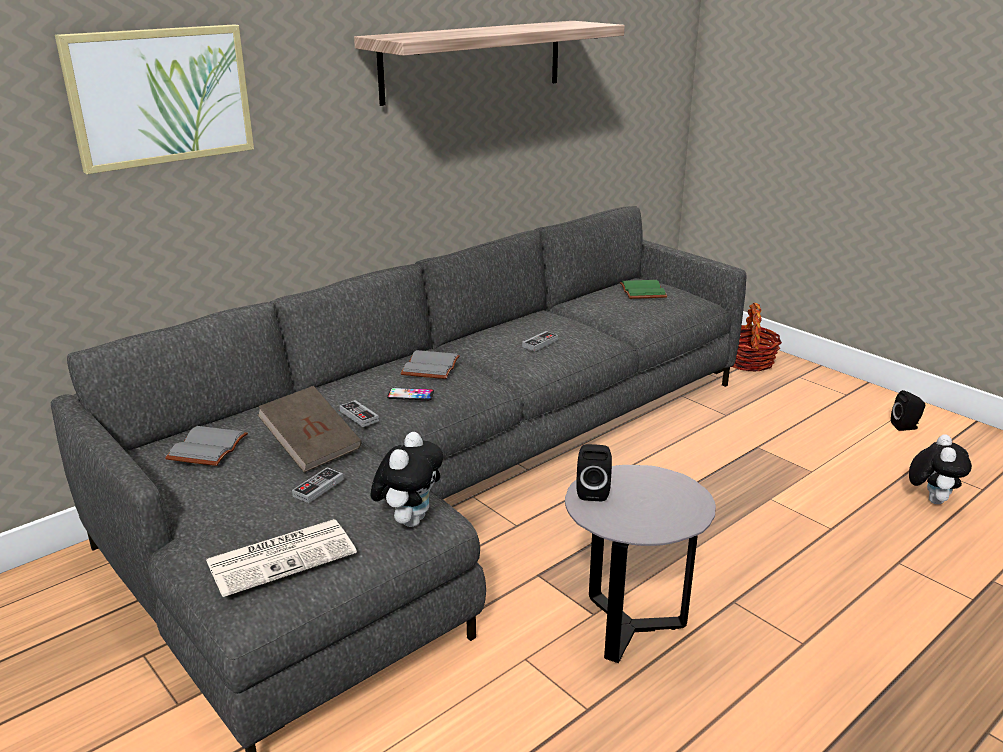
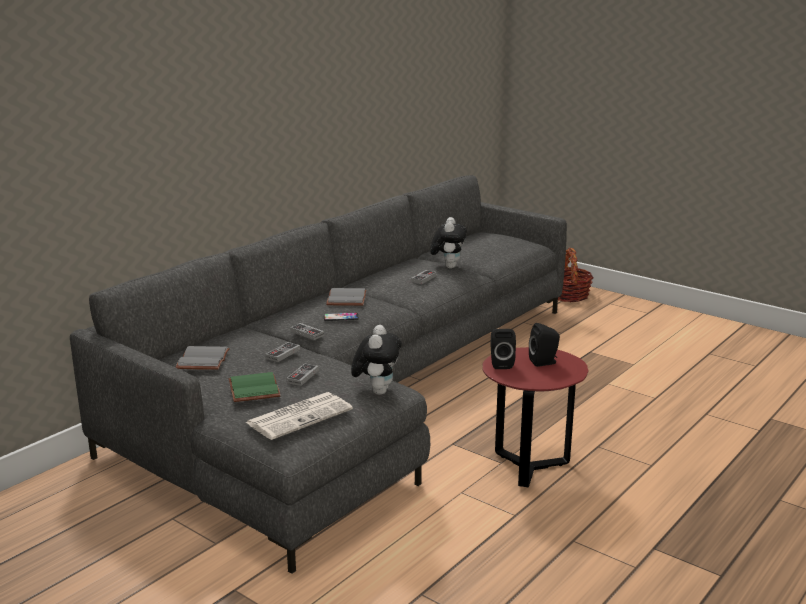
camera: 10 degrees left, 5 degrees down
(161, 96) = (150, 96): picture -> none
(312, 447) = (283, 354): brown book -> game controller
(473, 61) = (354, 65): shelf -> none
(629, 628) = (529, 468): grey side table -> red side table
(641, 291) = (486, 240): green book -> green book (252, 389)
(906, 427) = (695, 331): black speaker -> black speaker (544, 362)
(931, 499) = (721, 374): plush toy -> plush toy (448, 266)

